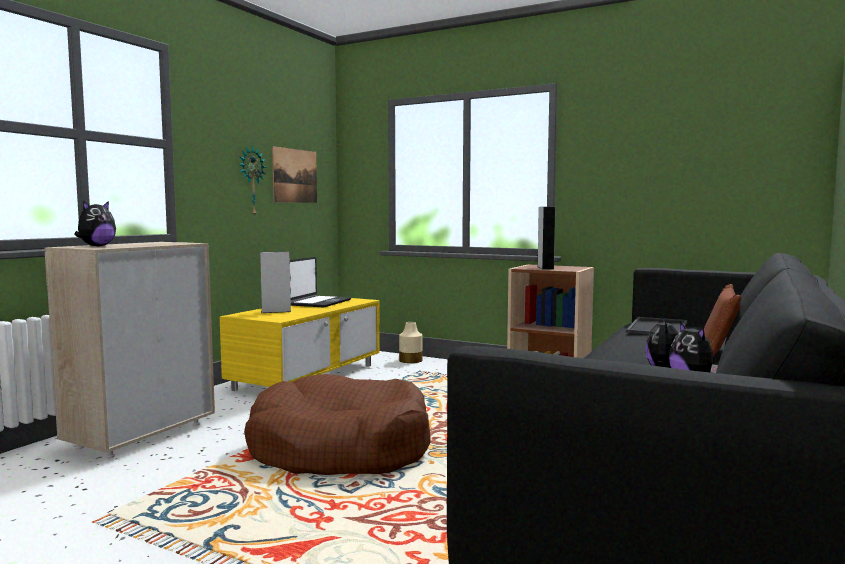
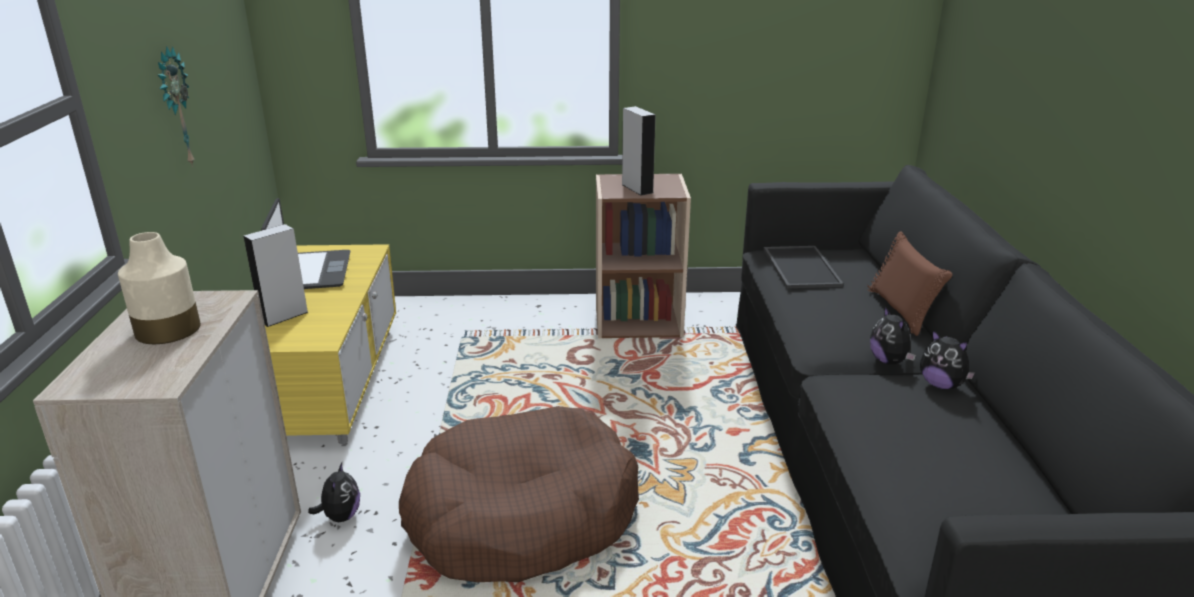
camera: 30 degrees left, 20 degrees up
(96, 246) = (125, 369): plush toy -> plush toy (340, 516)
(295, 176) = (214, 68): picture -> none
(410, 360) = (430, 309): beige vase -> beige vase (167, 329)

